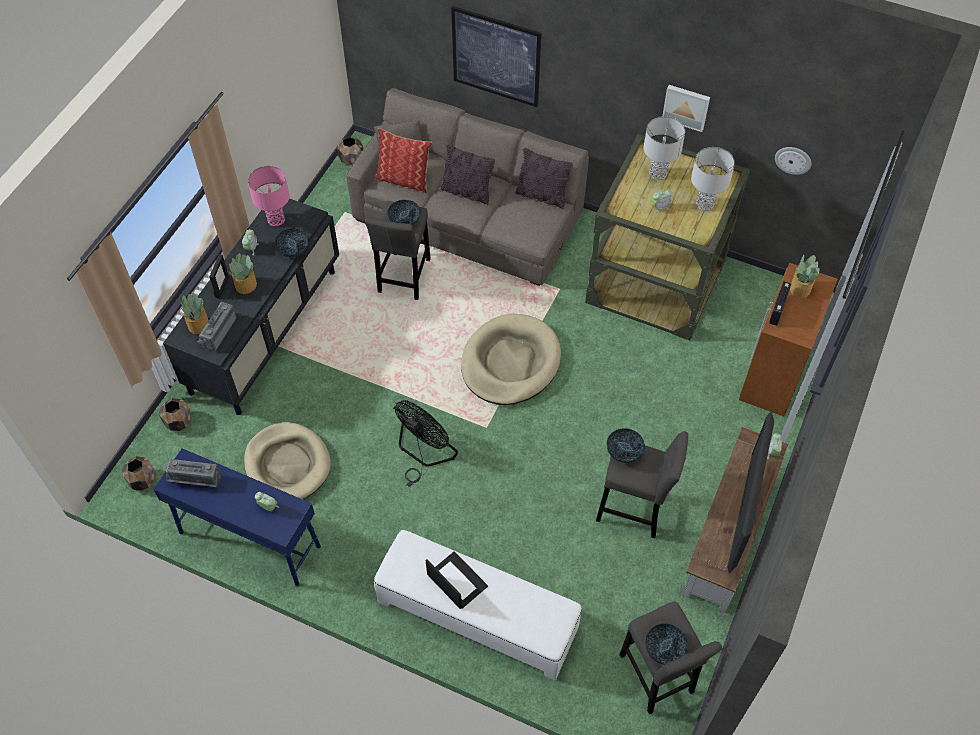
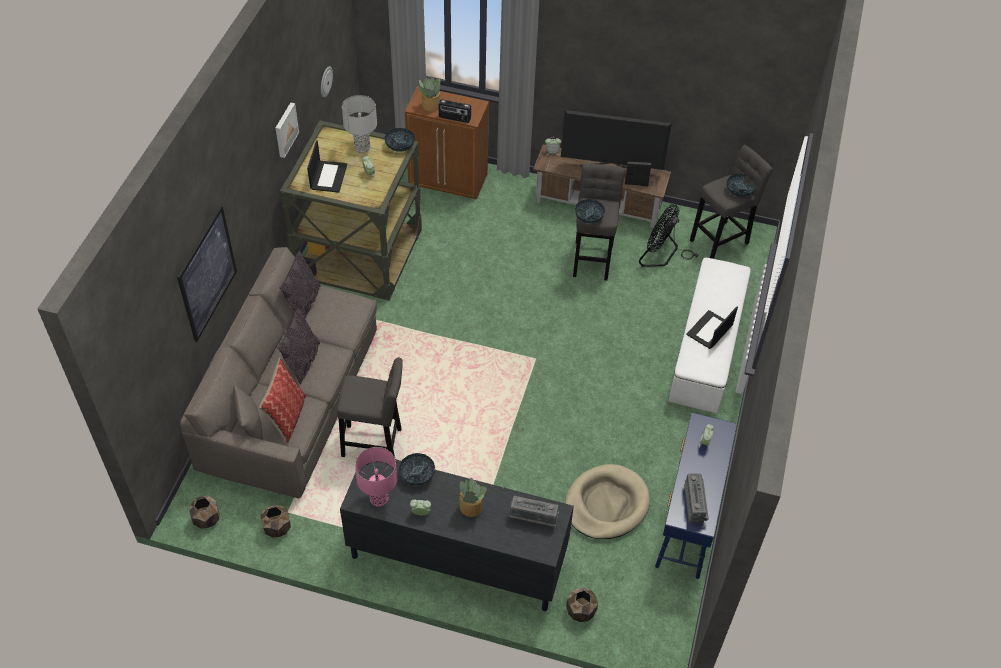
camera: 100 degrees left, 5 degrees down
(142, 480) = (652, 627): brown planter -> brown planter (277, 528)
(198, 325) = (528, 539): potted plant -> none
(222, 287) = (476, 529): picture frame -> picture frame (636, 184)
(404, 219) = (362, 391): bowl -> bowl (400, 146)
(421, 451) = (570, 403): black fan -> black fan (665, 252)
(510, 362) = (464, 348): beige dog bed -> none
(658, 173) = (328, 176): white table lamp -> laptop

